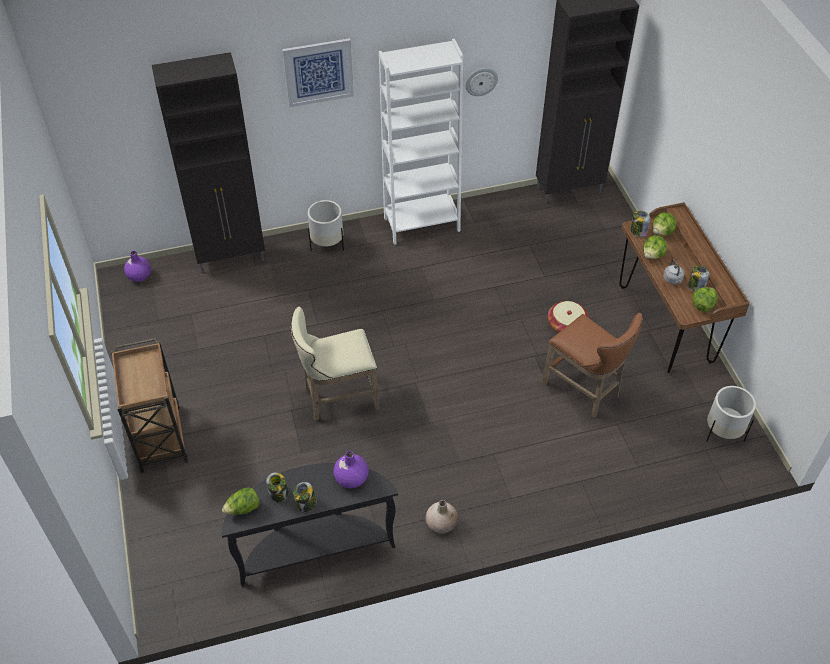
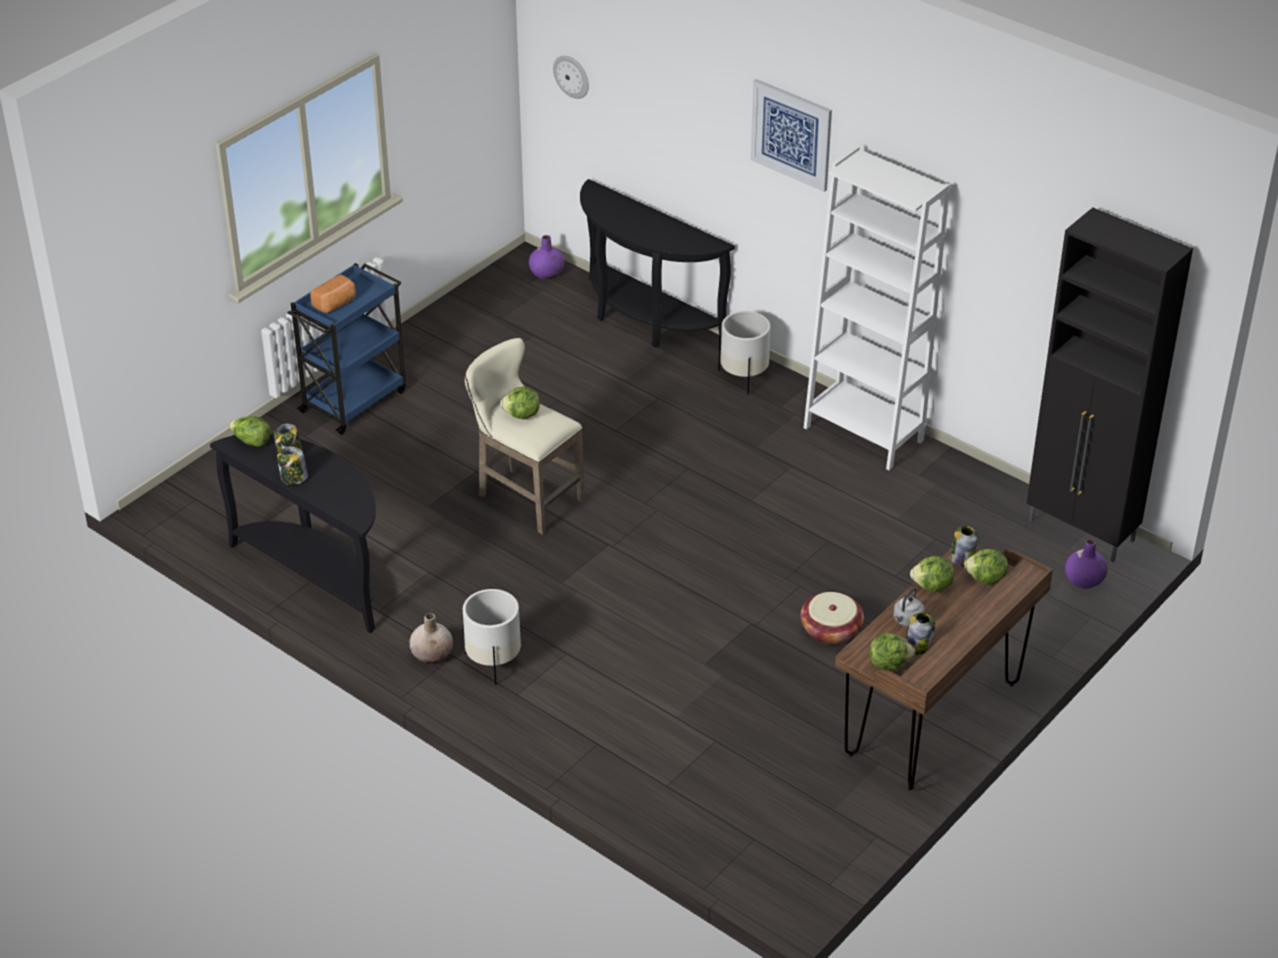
camera: 55 degrees right, 10 degrees down
(139, 384) = (336, 304): none -> bread
(160, 436) = (355, 400): brown cart -> blue cart
(232, 257) = (643, 320): black cabinet -> black console table
(335, 351) = (522, 415): none -> lettuce
(351, 478) = (352, 493): purple vase -> purple vase (1084, 580)
(481, 81) = (987, 273): wall clock -> wall clock (572, 76)
(584, 391) = (740, 690): brown stool -> none
(723, 432) = (801, 845): white planter -> white planter (493, 662)

